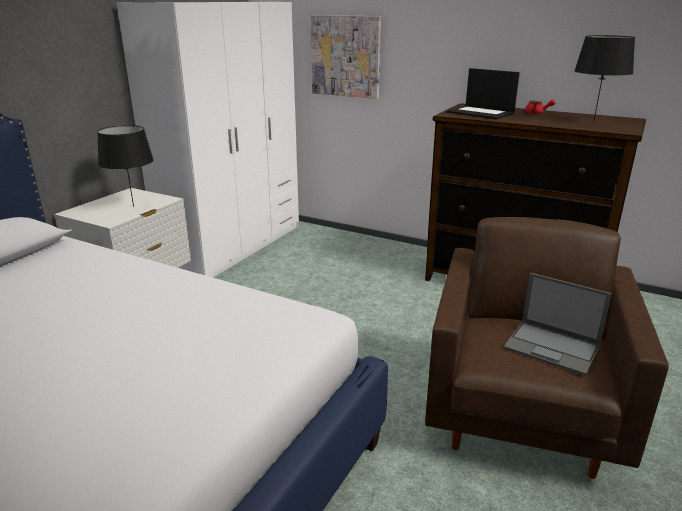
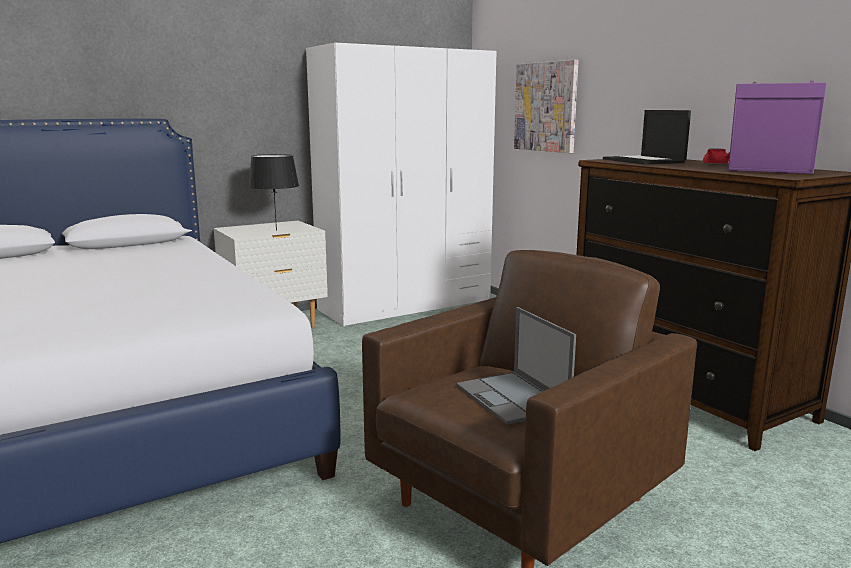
camera: 30 degrees right, 10 degrees down
(593, 121) = (772, 170): black table lamp -> purple speaker

